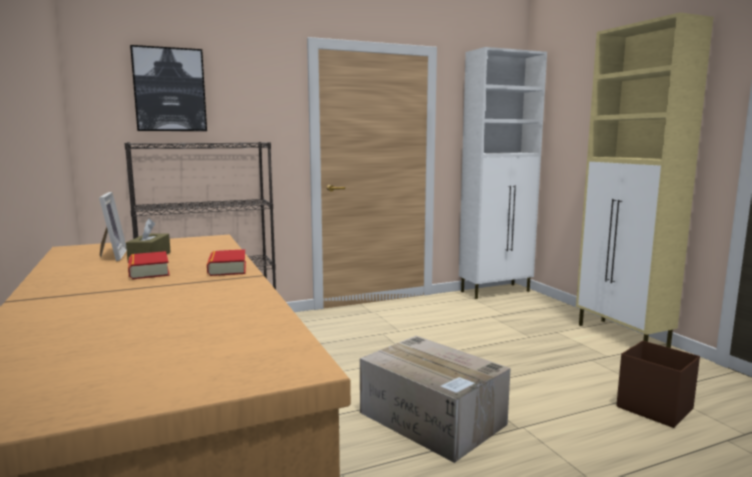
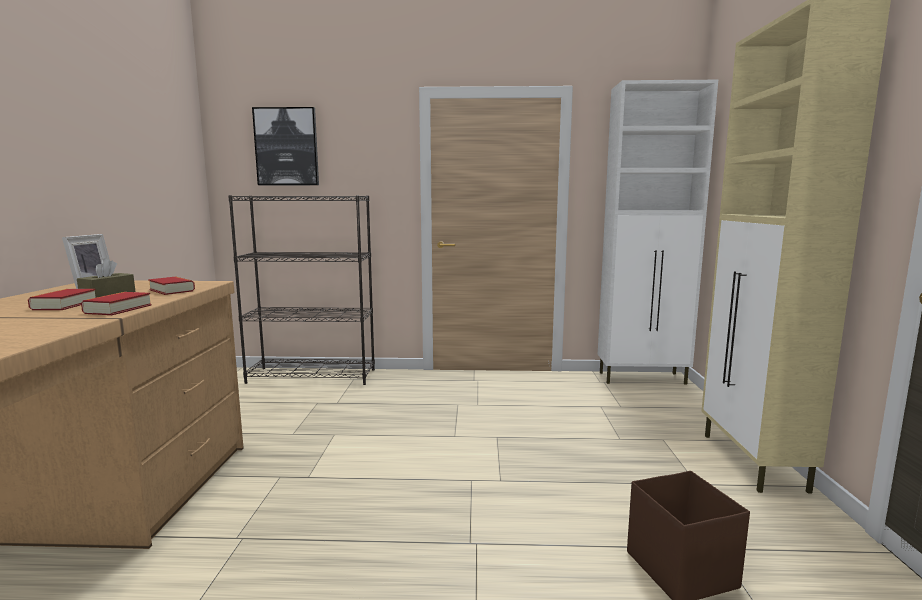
camera: 25 degrees right, 0 degrees up
(206, 248) = (172, 290): none -> book
(434, 419) = (393, 507): cardboard box -> none

